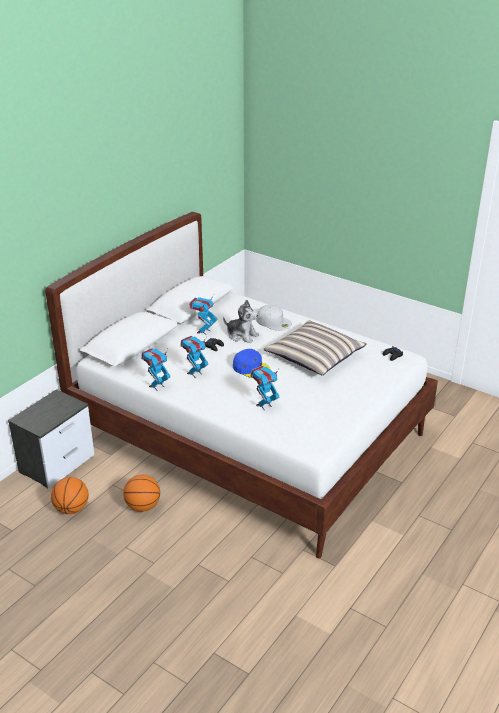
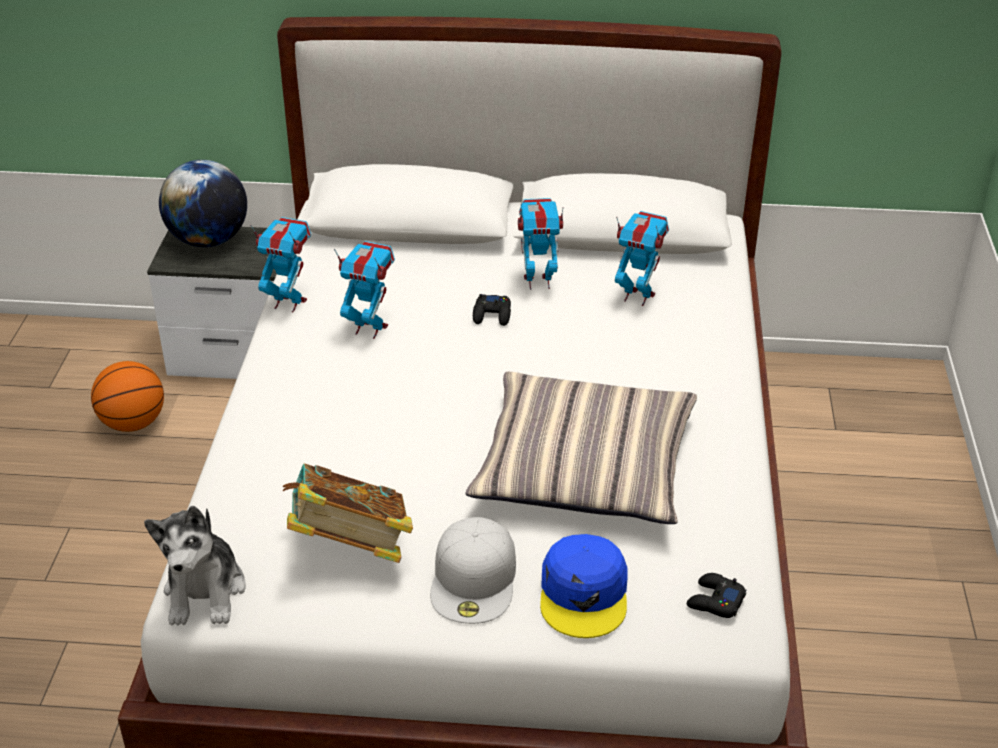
camera: 60 degrees right, 5 degrees up
(37, 413) = (209, 240): none -> globe
(143, 506) = (187, 501): basketball -> none
(242, 335) = (571, 334): plush toy -> plush toy (205, 591)
(251, 368) = (448, 391): blue cap -> blue cap (584, 594)
(264, 405) = (313, 460): toy robot -> toy robot (637, 296)
(274, 322) = (674, 357): white cap -> white cap (475, 580)
(317, 411) = (350, 547): none -> book

